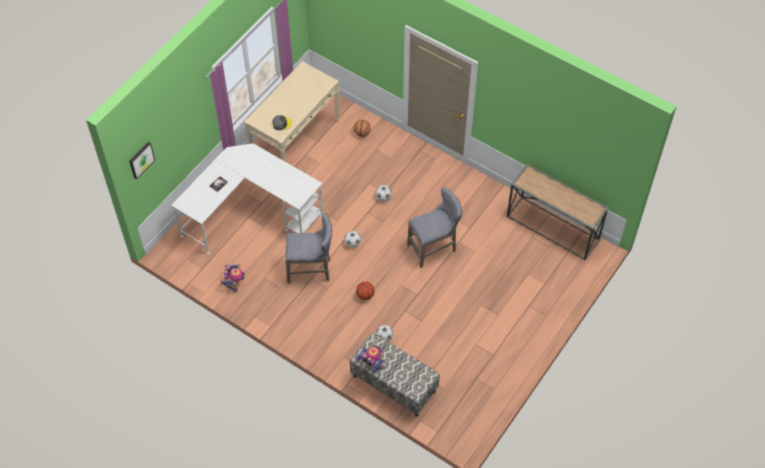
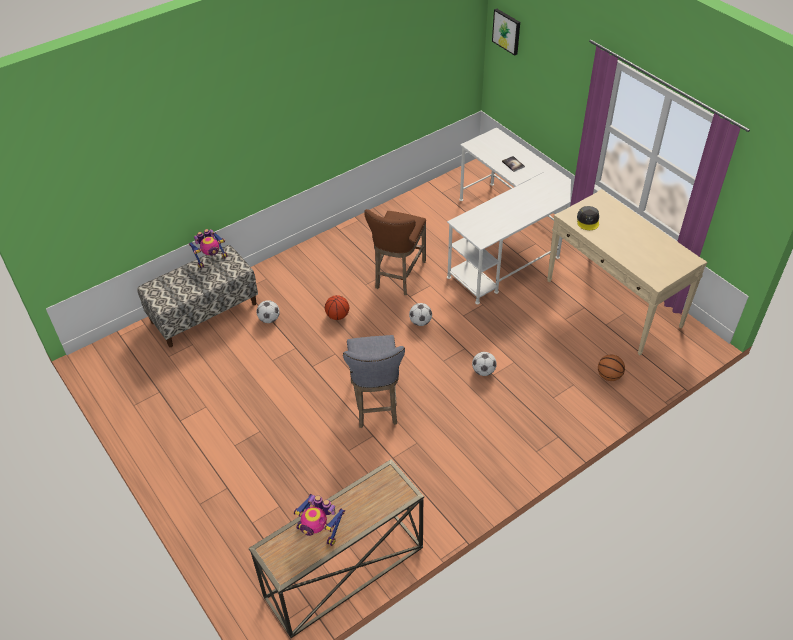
camera: 110 degrees right, 10 degrees down
(234, 282) = (411, 212): toy robot -> toy robot (319, 530)
(311, 270) = (398, 276): grey stool -> brown stool

